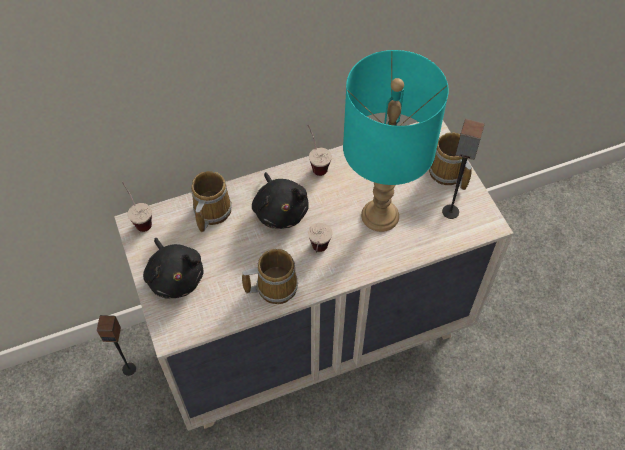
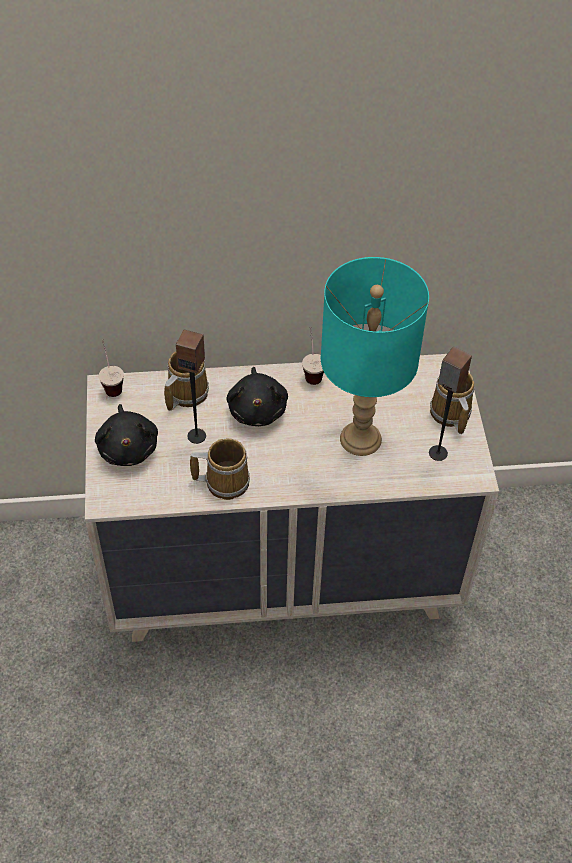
camera: 15 degrees right, 5 degrees down
(129, 368) = (72, 559): speaker -> speaker (197, 435)
(318, 253) = (282, 461): cup -> none

